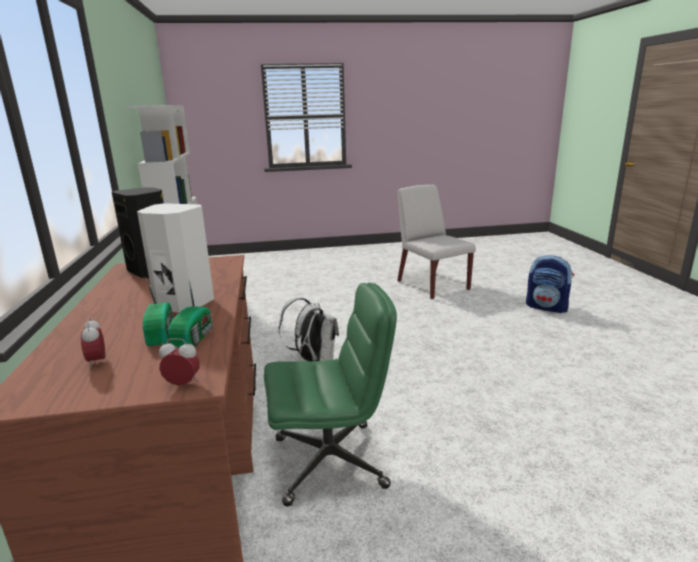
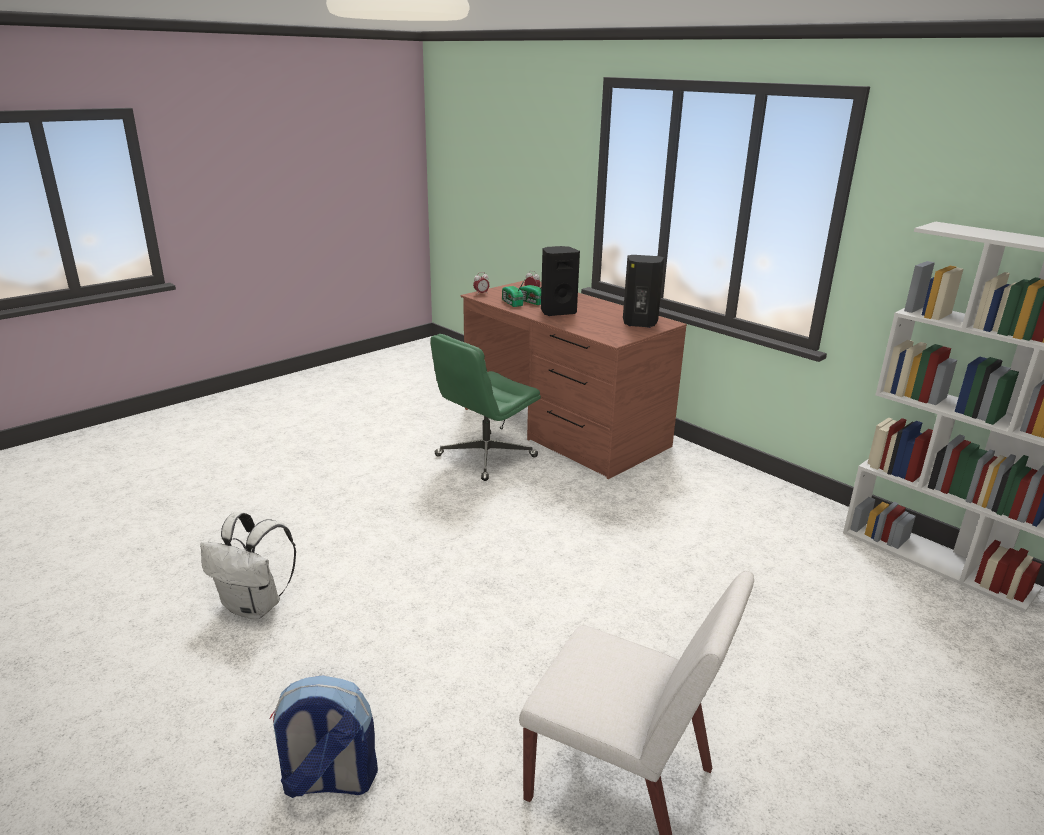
camera: 145 degrees right, 5 degrees up
(182, 305) = (557, 312): white speaker -> black speaker
(313, 361) = (599, 519): white backpack -> white backpack (255, 606)

